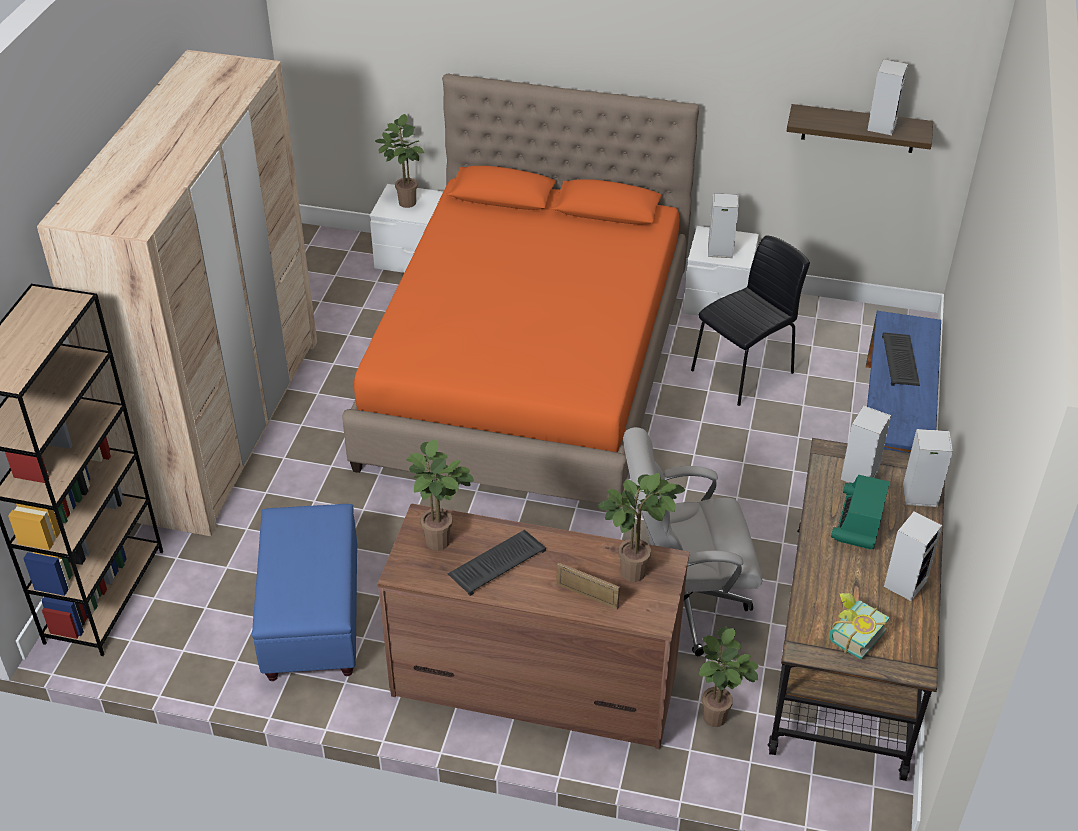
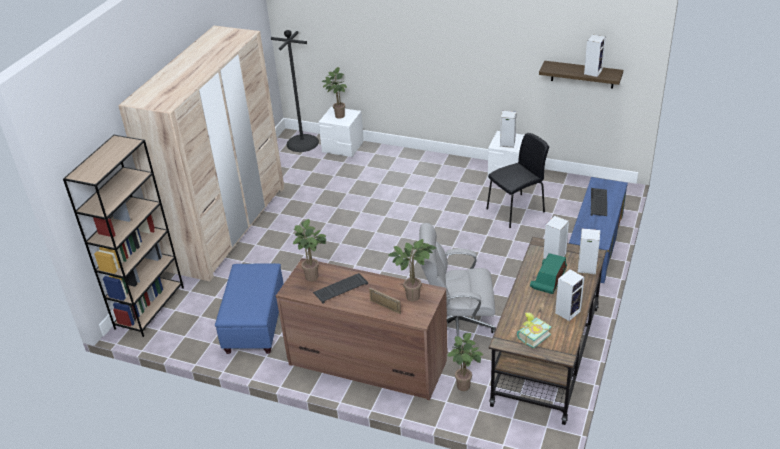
camera: 10 degrees right, 5 degrees down
(334, 251) = (302, 143): none -> black clothes rack
(529, 369) = (396, 205): orange bed -> none

